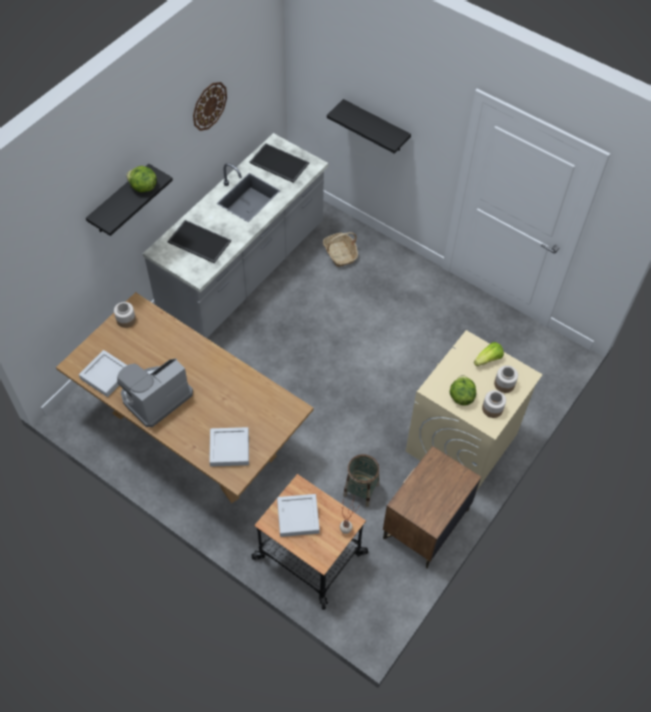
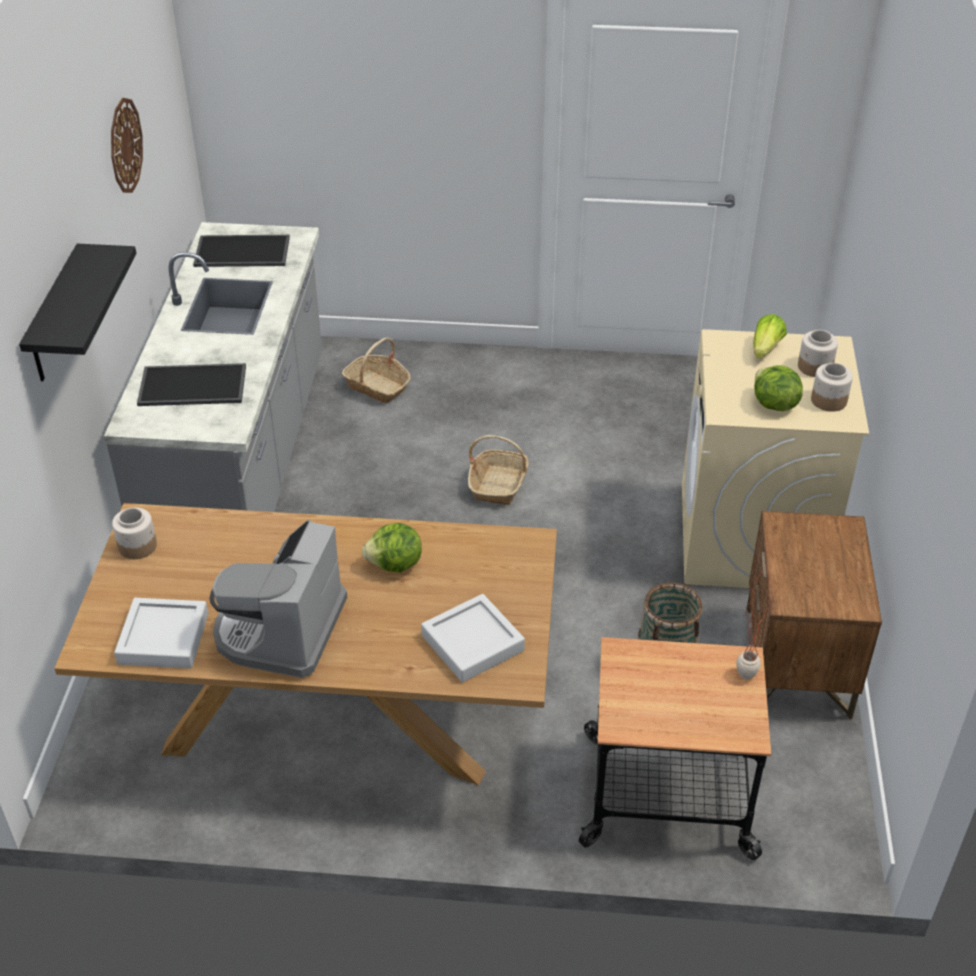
camera: 30 degrees left, 15 degrees down
(143, 187) = (94, 273): lettuce -> lettuce (395, 565)
(298, 517) = (657, 694): grey tray -> none
(357, 345) = (498, 484): none -> basket
(376, 126) = (378, 135): black shelf -> none

